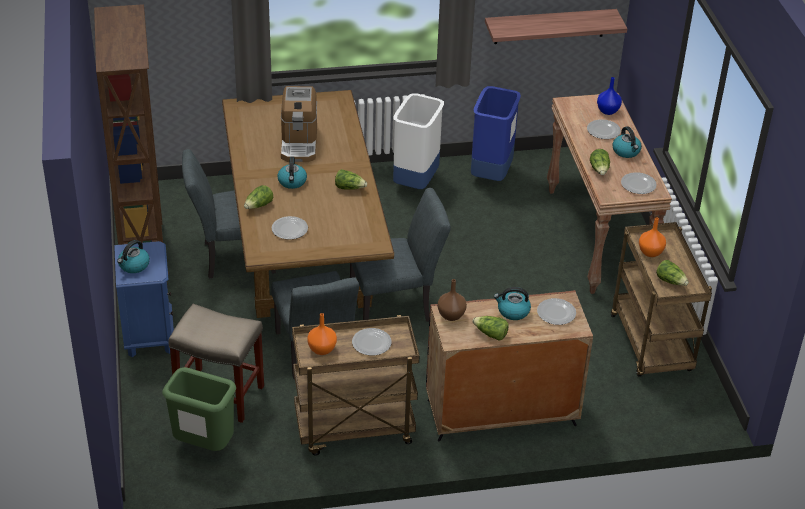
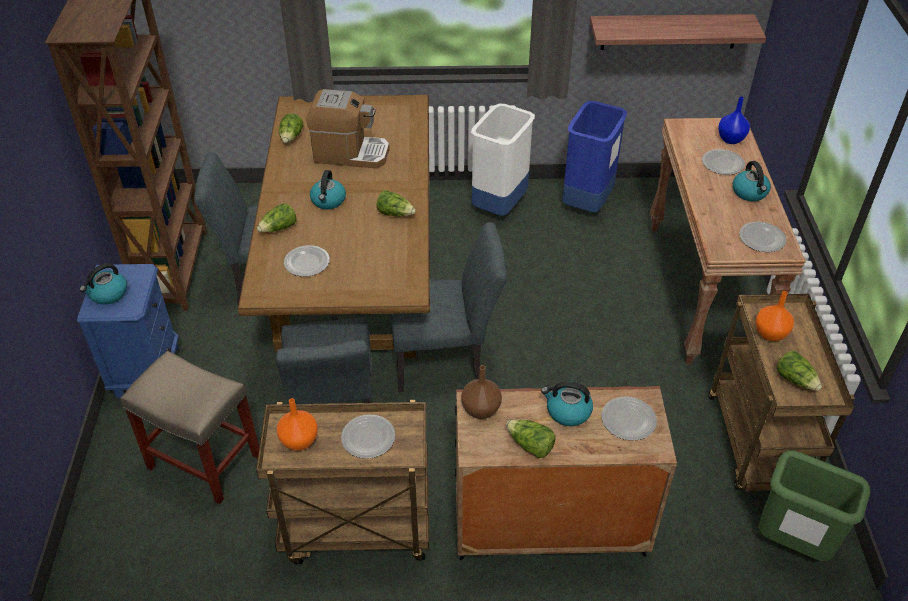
camera: 10 degrees right, 5 degrees up
(203, 446) = (162, 534): green trash can -> green trash can (791, 545)
(299, 143) = (350, 153): coffee machine -> coffee machine turned 90 degrees counterclockwise
(599, 170) = (712, 214): lettuce -> lettuce (291, 137)

